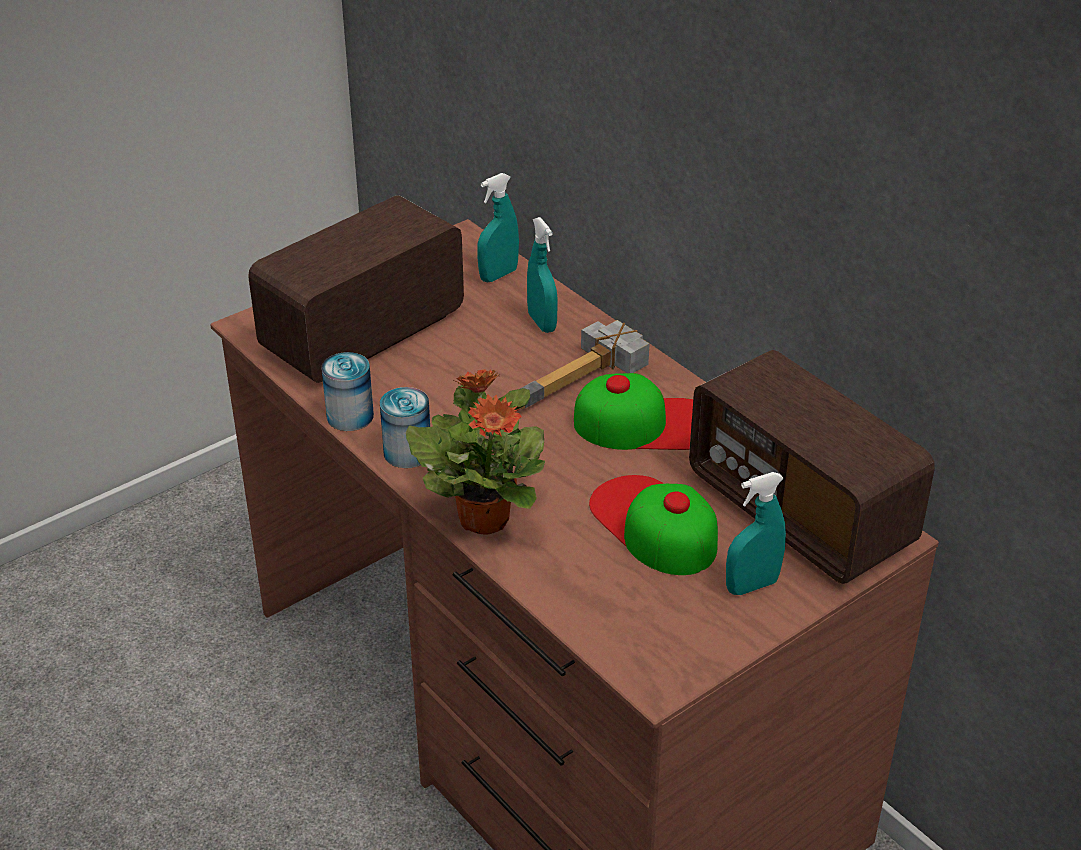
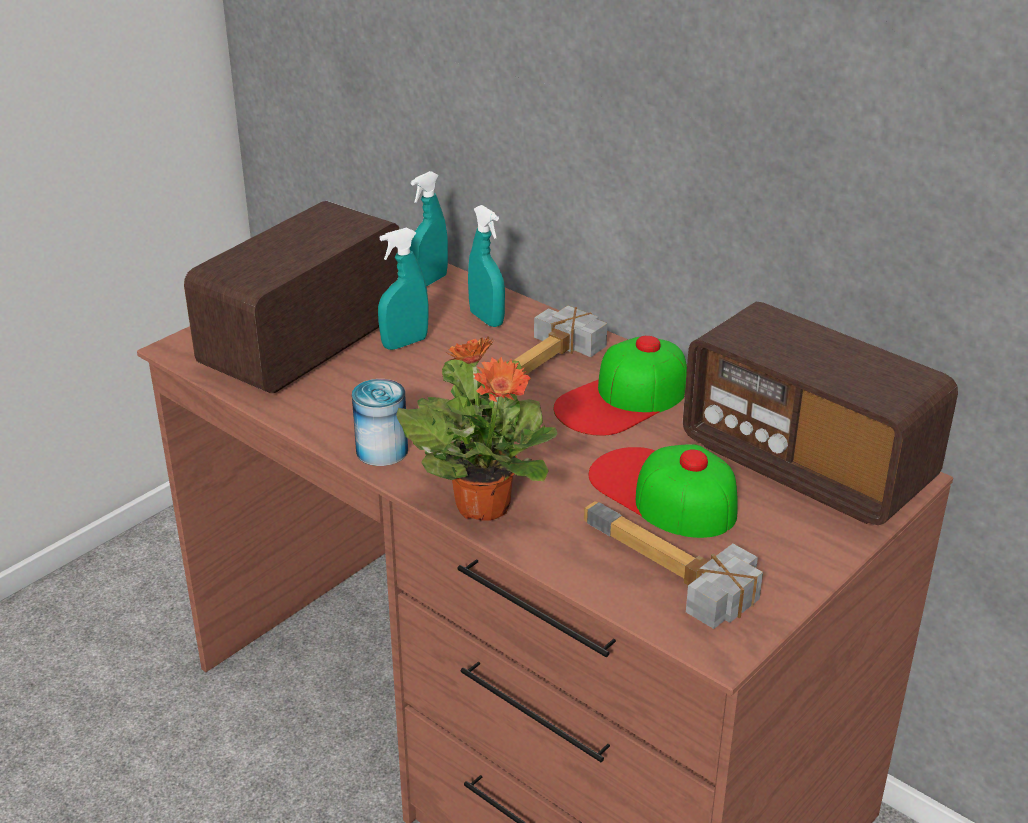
camera: 10 degrees left, 5 degrees down
(350, 416) = (310, 422): can -> none
(627, 607) = (663, 575): none -> hammer
(646, 423) = (623, 399): cap -> cap turned 150 degrees clockwise
(751, 586) = (784, 539): turquoise spray bottle -> turquoise spray bottle (405, 343)

